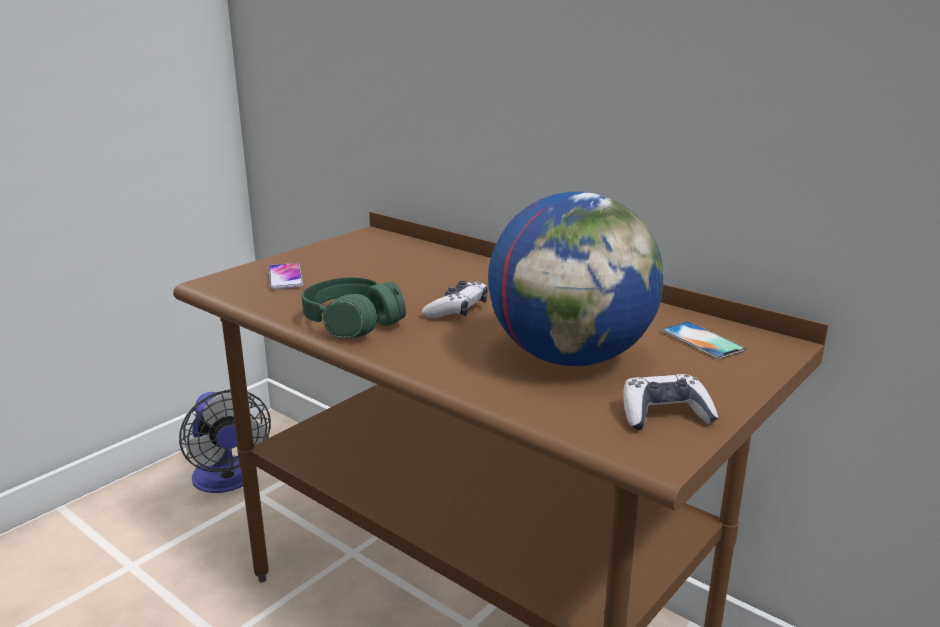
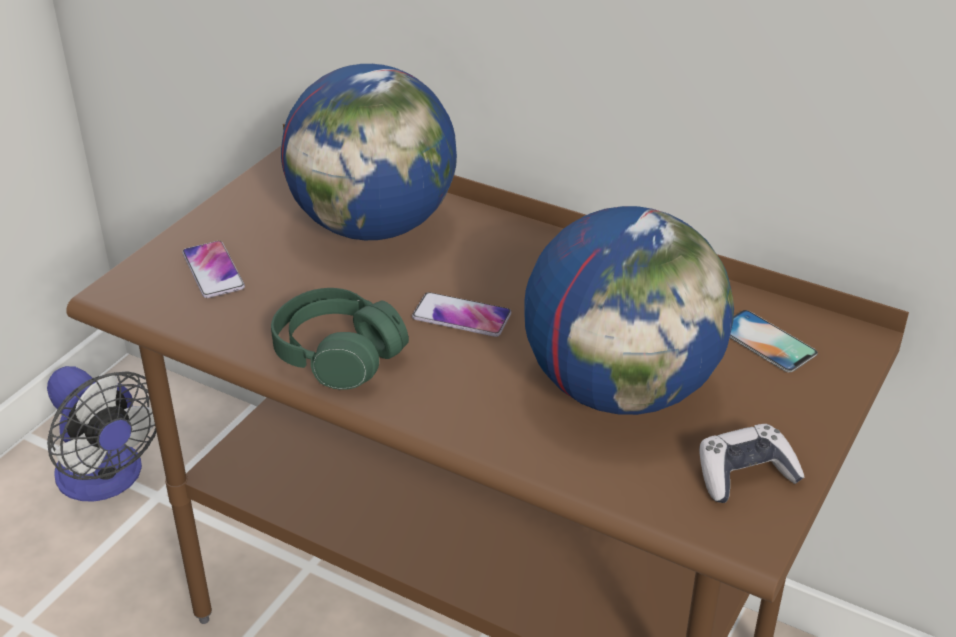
camera: 10 degrees left, 15 degrees up
(413, 264) = (374, 226): none -> globe
(457, 310) = (461, 316): game controller -> phone

